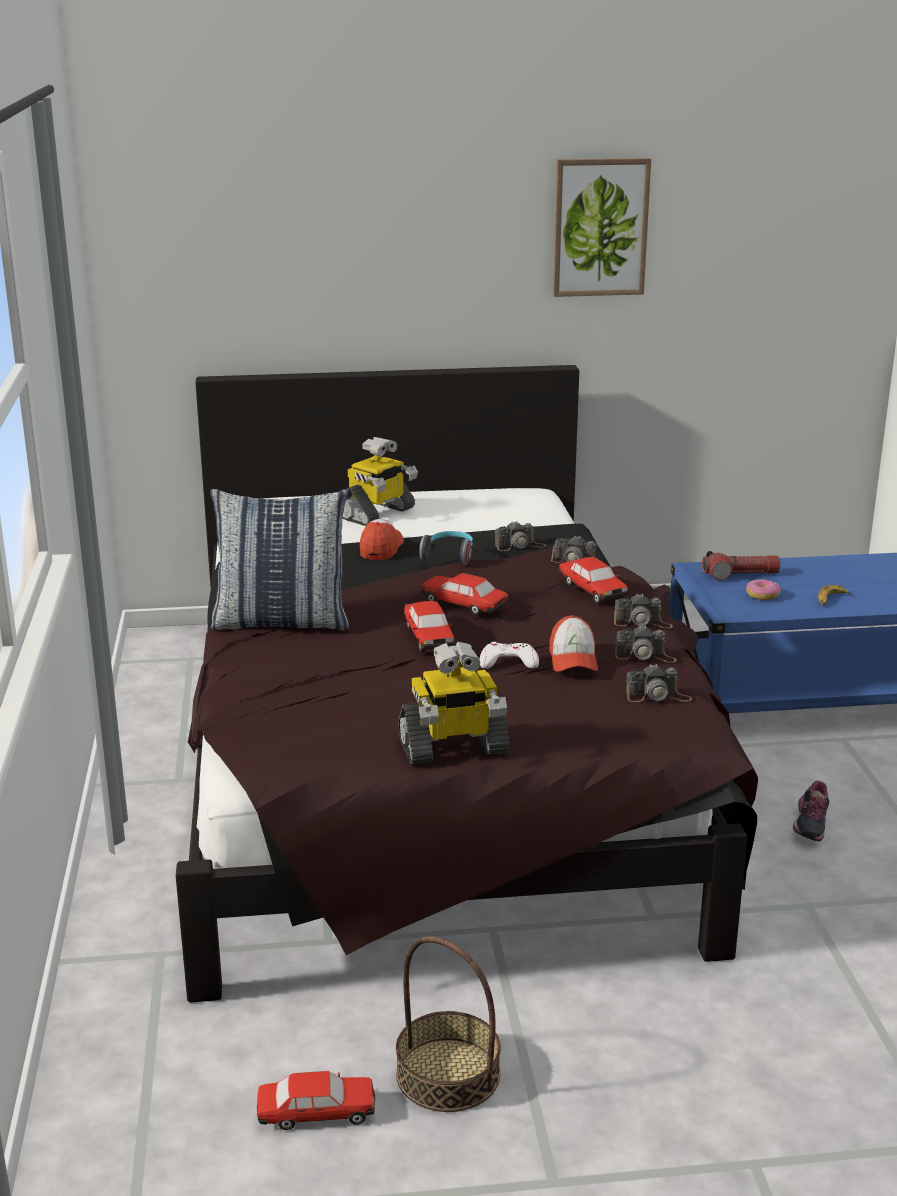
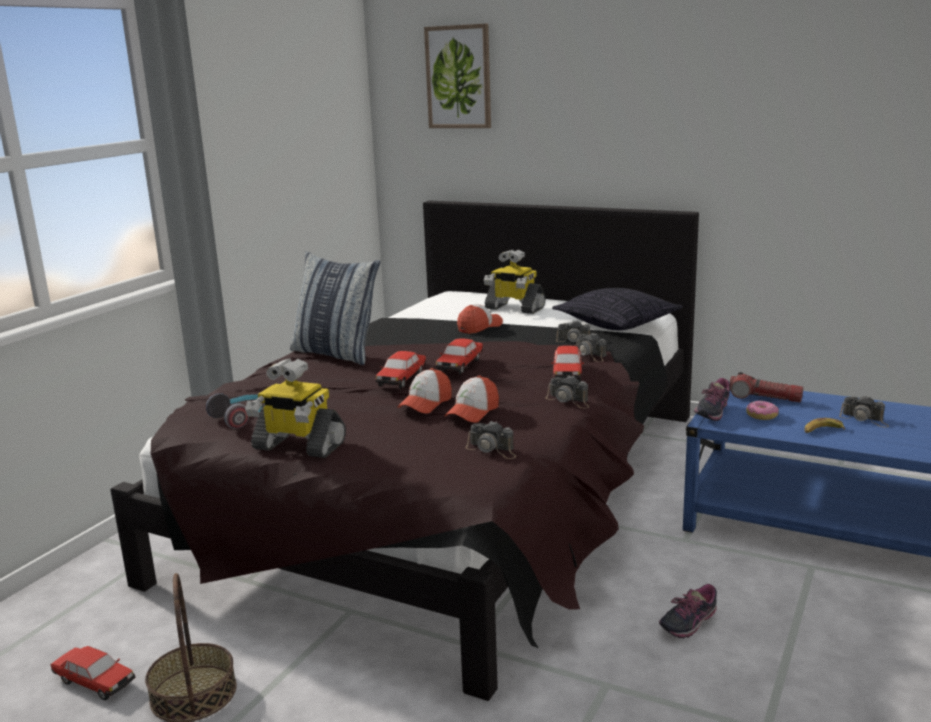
camera: 35 degrees right, 5 degrees down
(377, 514) = (514, 308): toy robot -> toy robot turned 45 degrees clockwise
(449, 556) = (507, 336): headphones -> headphones (243, 418)
(464, 605) = (460, 365): toy car -> toy car turned 135 degrees counterclockwise
(508, 662) = (425, 404): white game controller -> cap
(526, 515) = (617, 324): none -> pillow
(600, 227) = (724, 96): picture -> picture (459, 77)
(645, 655) = (530, 421): camera -> camera (864, 419)
(717, 603) = (711, 413): none -> shoe

